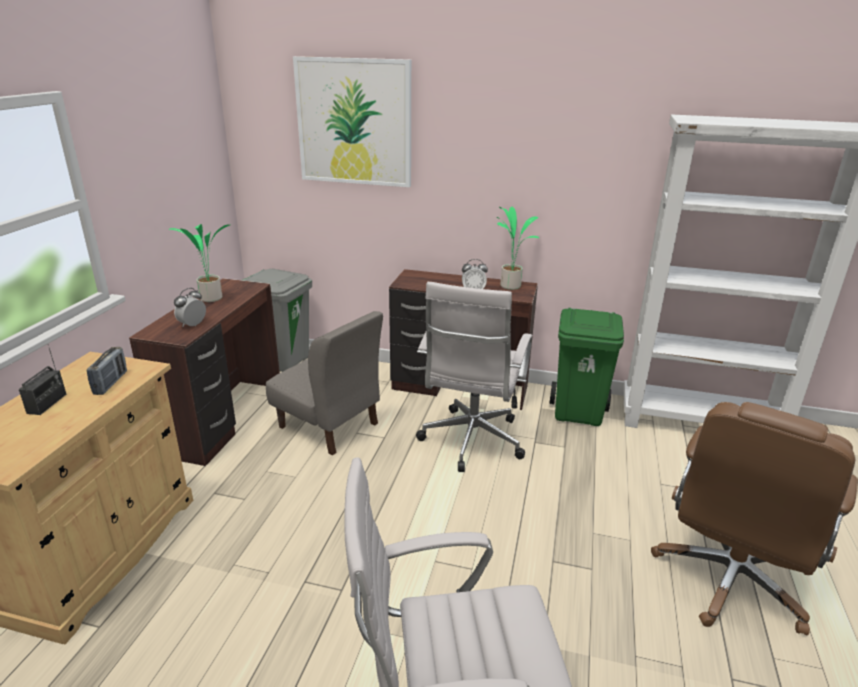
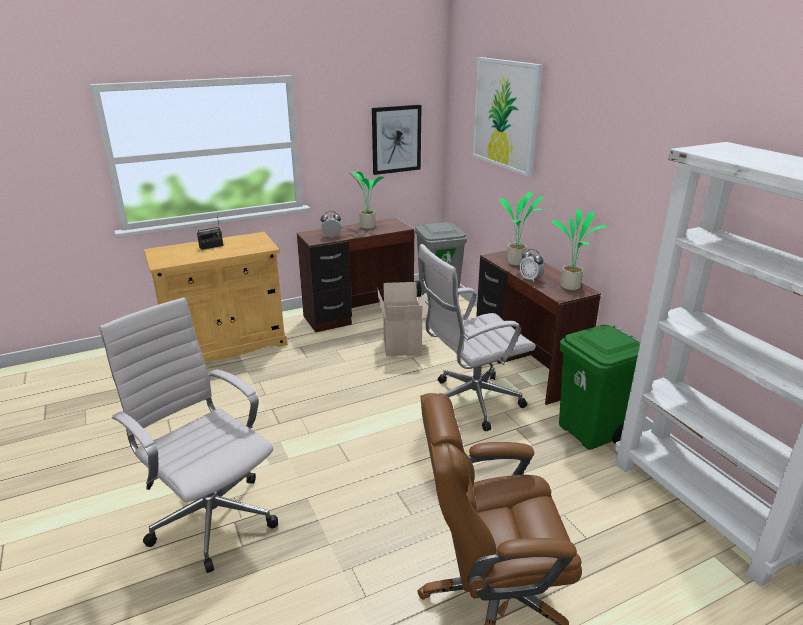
camera: 50 degrees right, 0 degrees up
(111, 383) = (244, 248): radio -> none
(190, 175) = (396, 139): none -> picture
(329, 425) = (403, 345): grey chair -> cardboard box
(432, 281) = (517, 262): none -> potted plant

